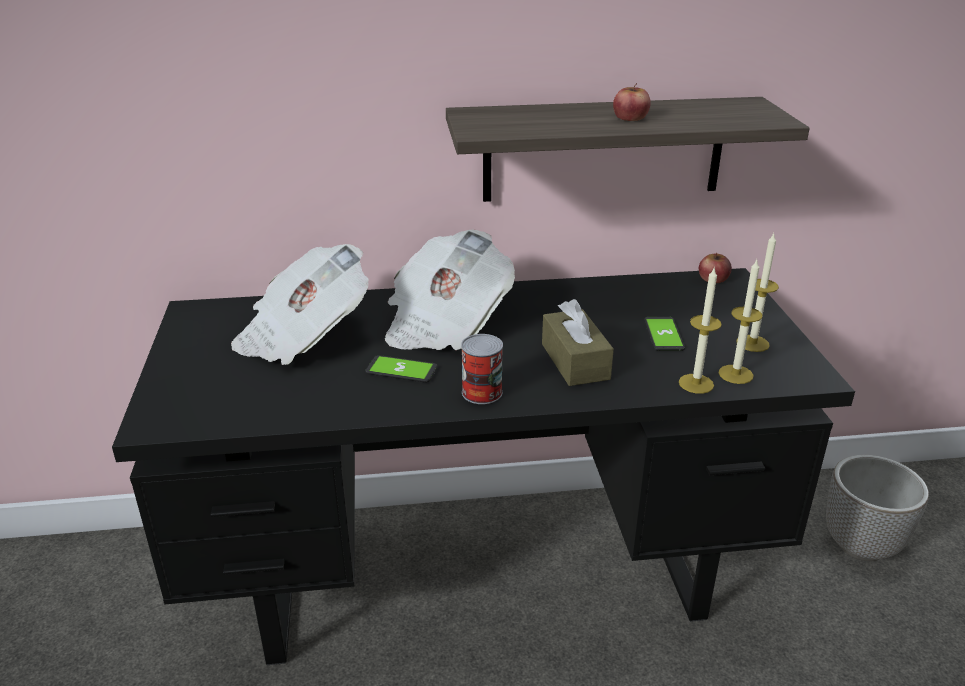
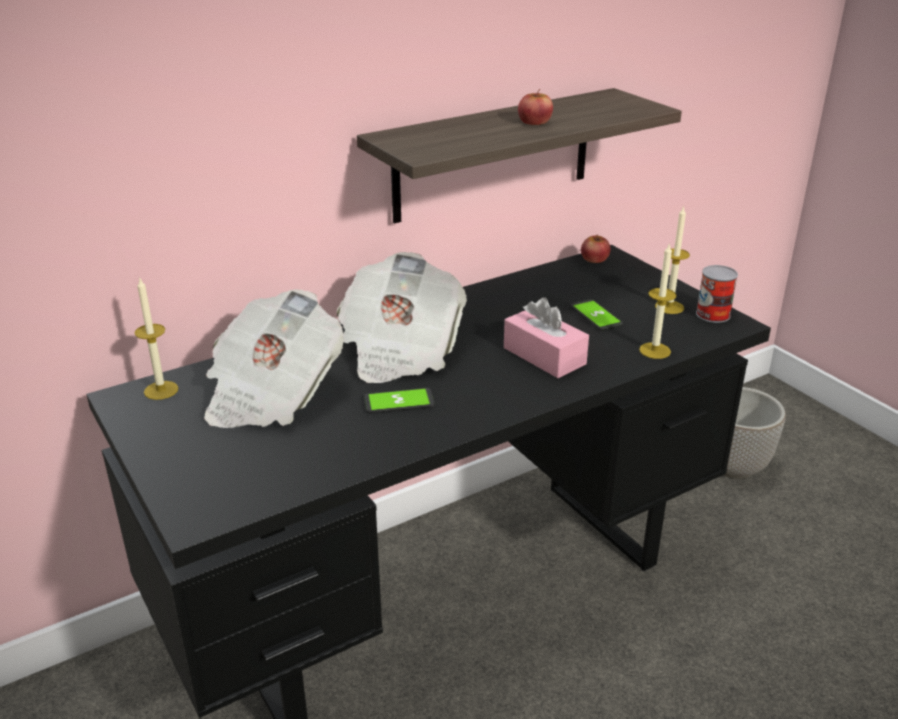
camera: 25 degrees left, 0 degrees up
(482, 392) = (489, 403): can -> can (713, 314)
(575, 361) = (544, 356): brown tissue box -> pink tissue box
(735, 374) = (677, 335): candle -> candle (161, 390)

